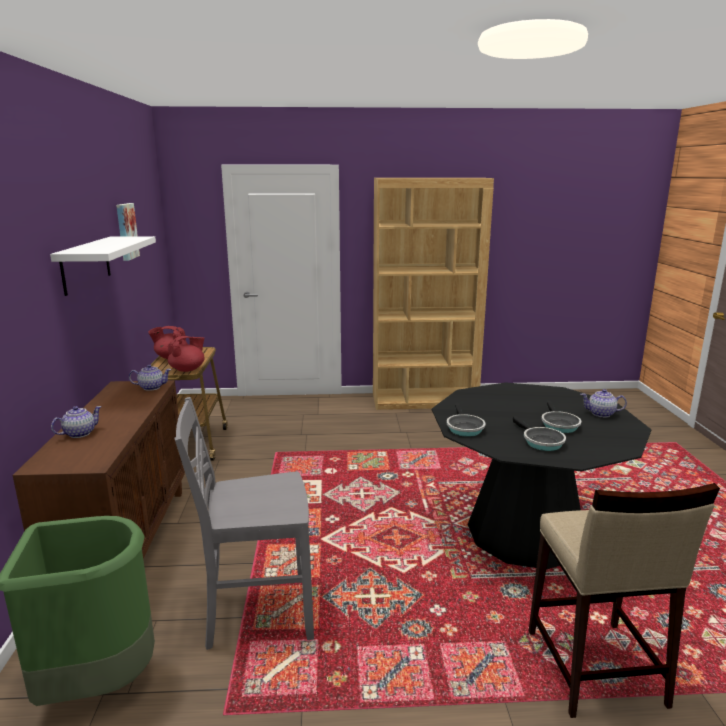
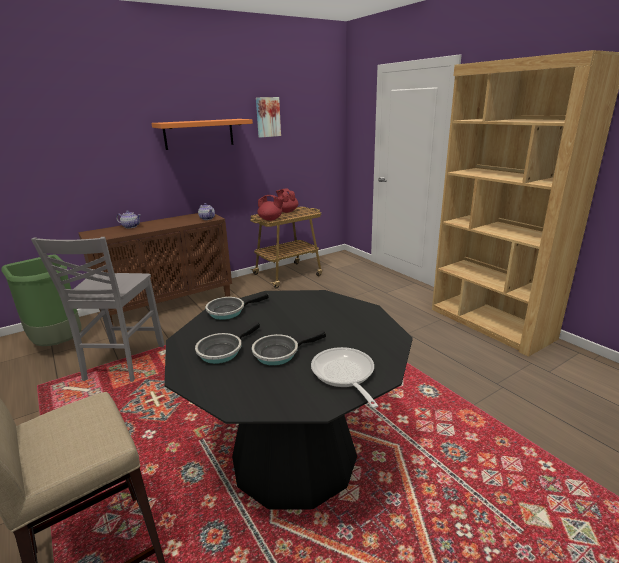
camera: 60 degrees right, 5 degrees up
(86, 264) = (199, 134): white shelf -> orange shelf
(256, 613) = (122, 363): grey chair -> grey chair turned 135 degrees counterclockwise
(601, 414) = (344, 375): teapot -> frying pan

